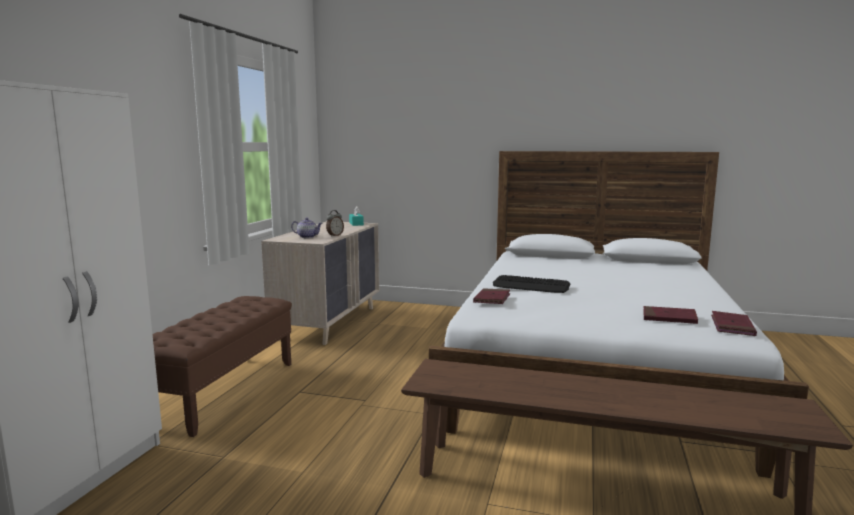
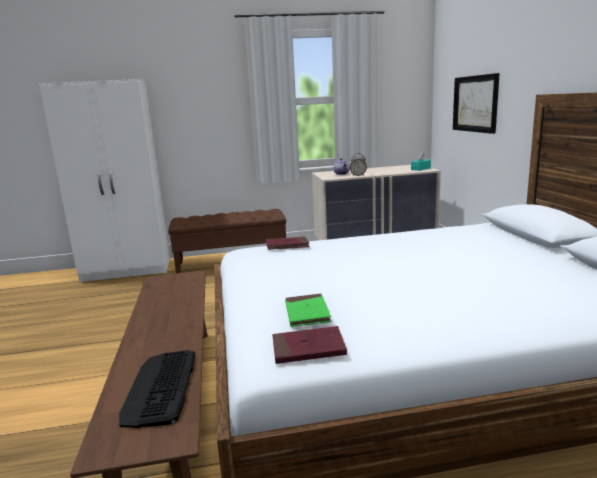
camera: 65 degrees right, 5 degrees up
(403, 157) = (475, 103): none -> picture
(531, 286) = (354, 248): keyboard -> keyboard (161, 387)
(669, 318) = (307, 313): red book -> green book

